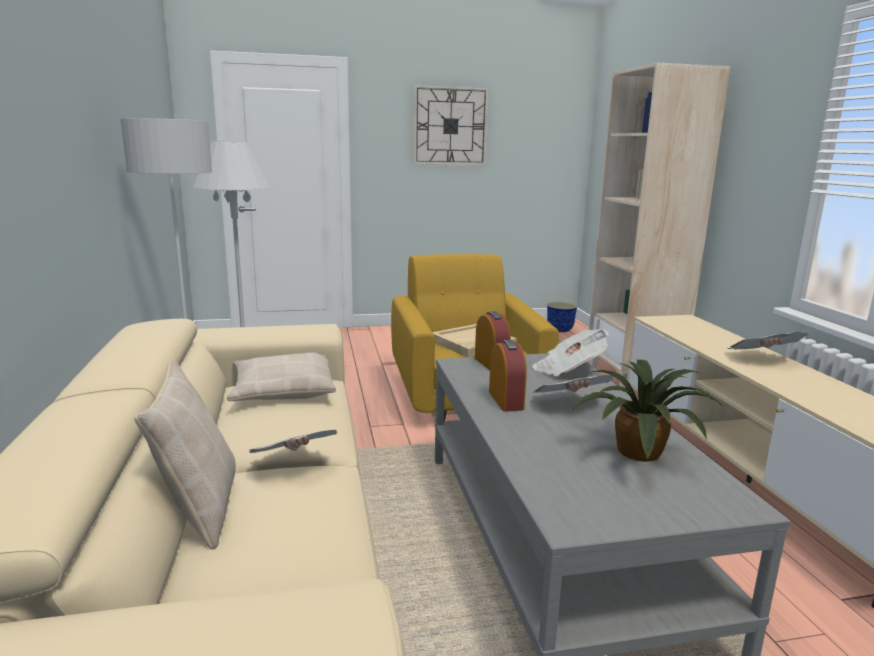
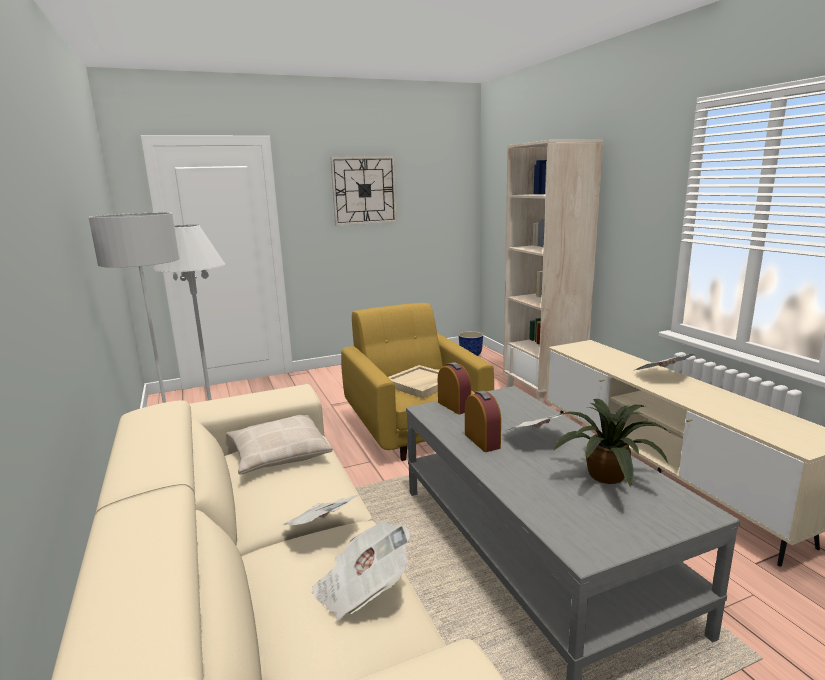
camera: 10 degrees left, 0 degrees up
(199, 508) = (256, 587): beige pillow -> none
(568, 370) = (518, 404): newspaper -> newspaper (362, 589)

